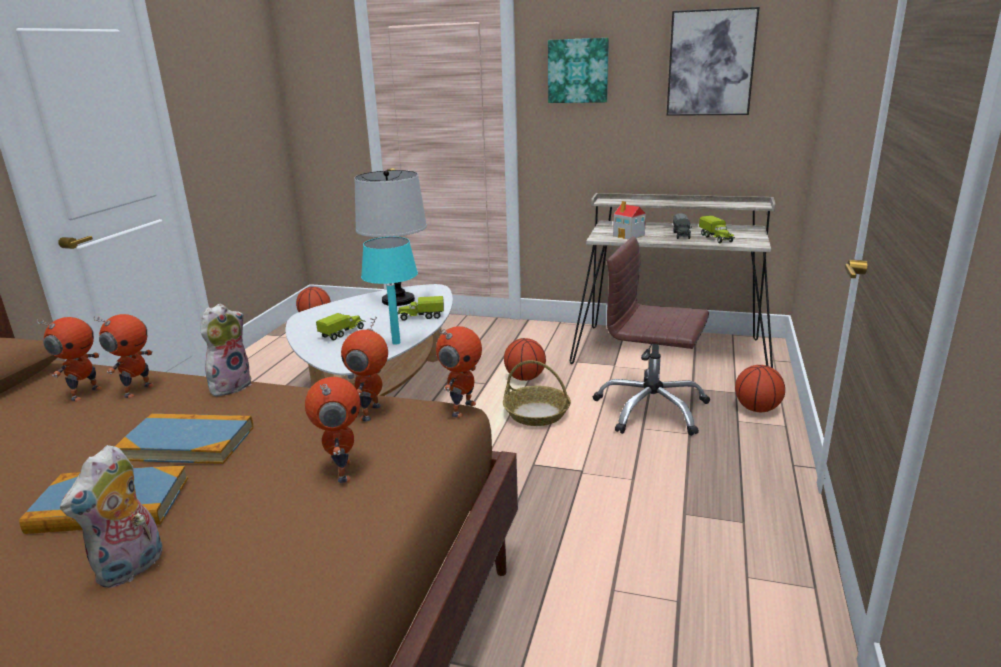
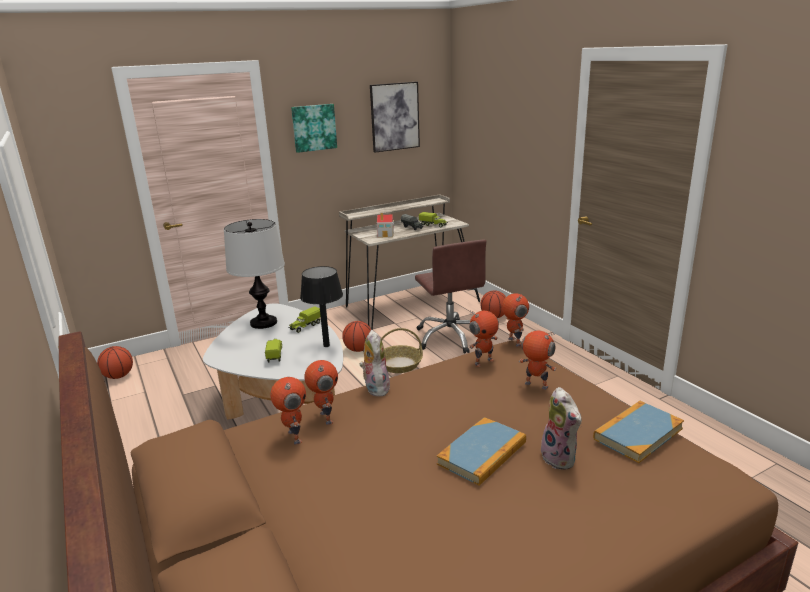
camera: 45 degrees left, 0 degrees up
(187, 443) = (437, 417): book -> book (637, 434)
(372, 413) = (483, 362): toy robot -> toy robot turned 90 degrees counterclockwise
(396, 342) = (326, 345): turquoise table lamp -> black table lamp
(651, 409) = (450, 337): brown office chair -> brown office chair turned 90 degrees counterclockwise

